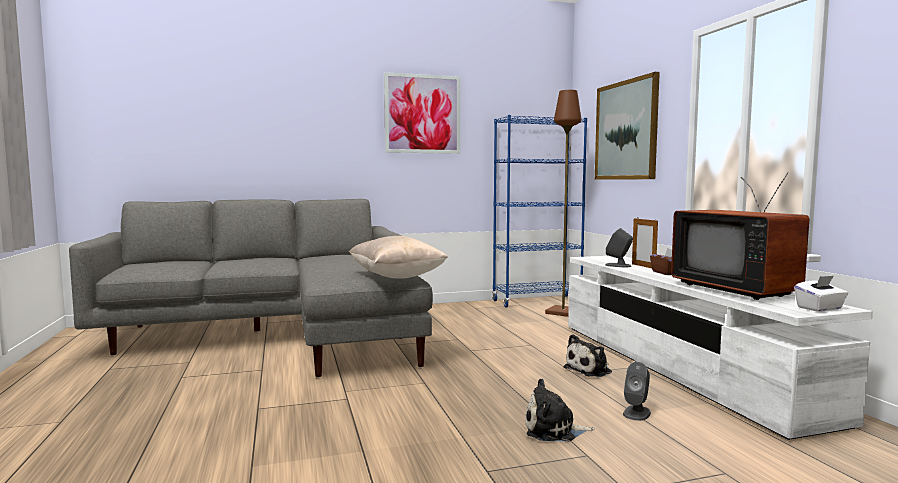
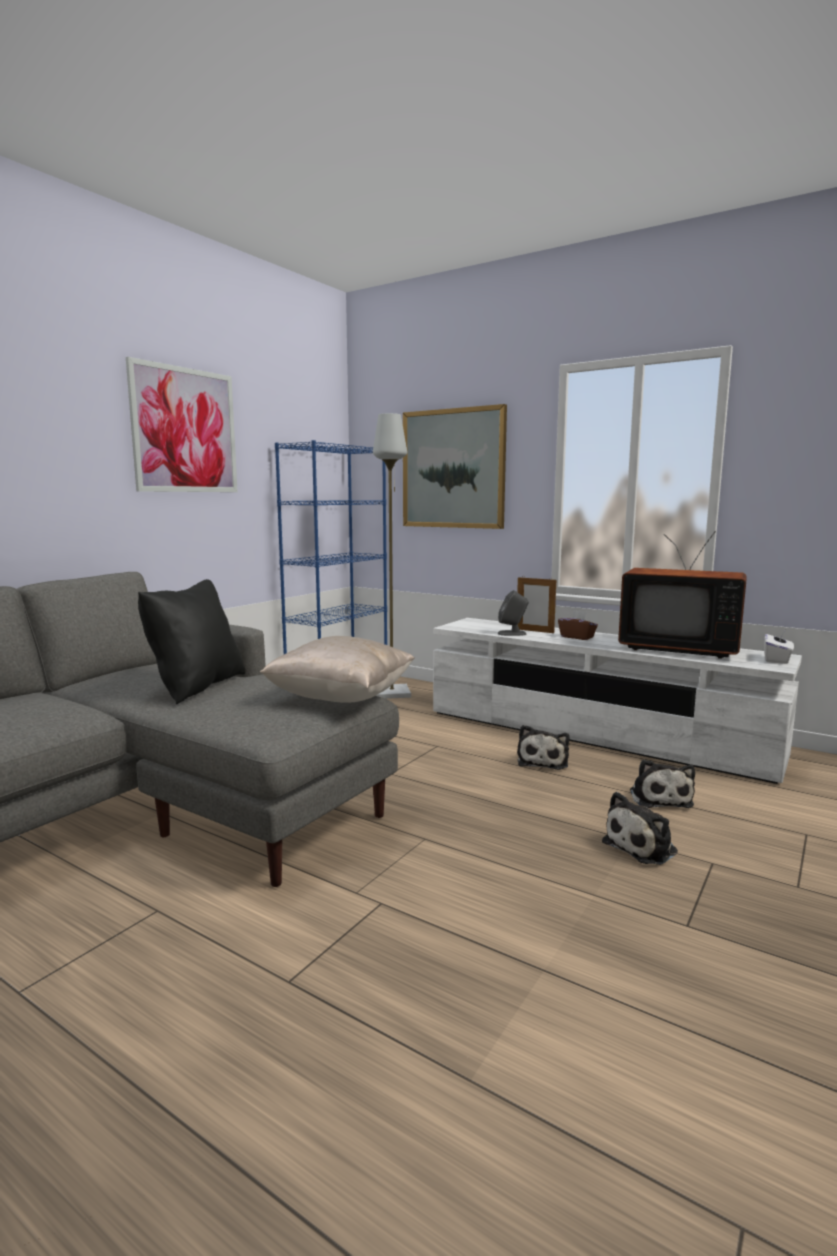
camera: 40 degrees left, 5 degrees up
(348, 263) = (196, 686): none -> black pillow
(563, 312) = (392, 693): brown floor lamp -> grey floor lamp
(637, 413) = (659, 798): grey speaker -> plush toy

